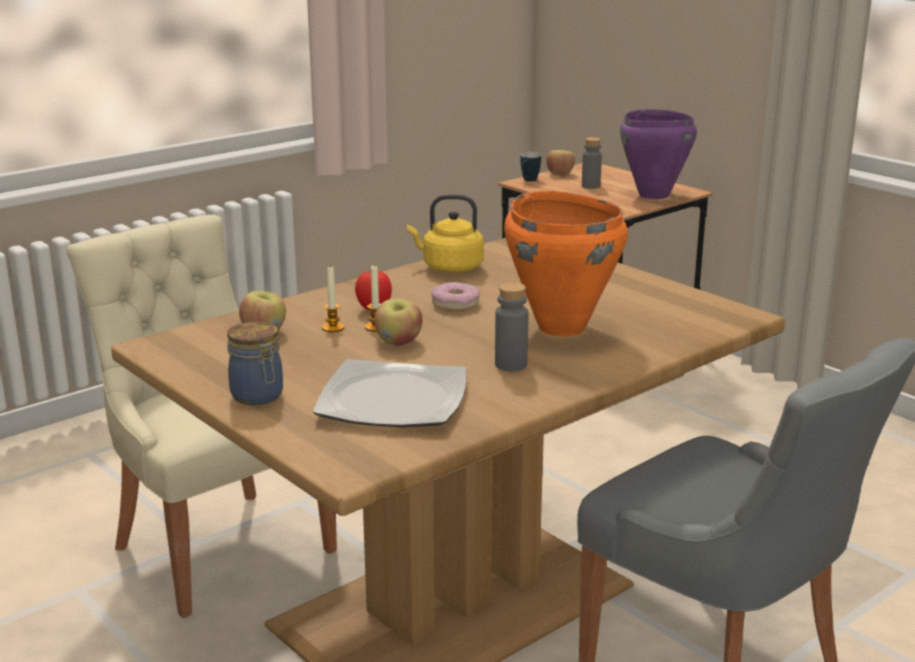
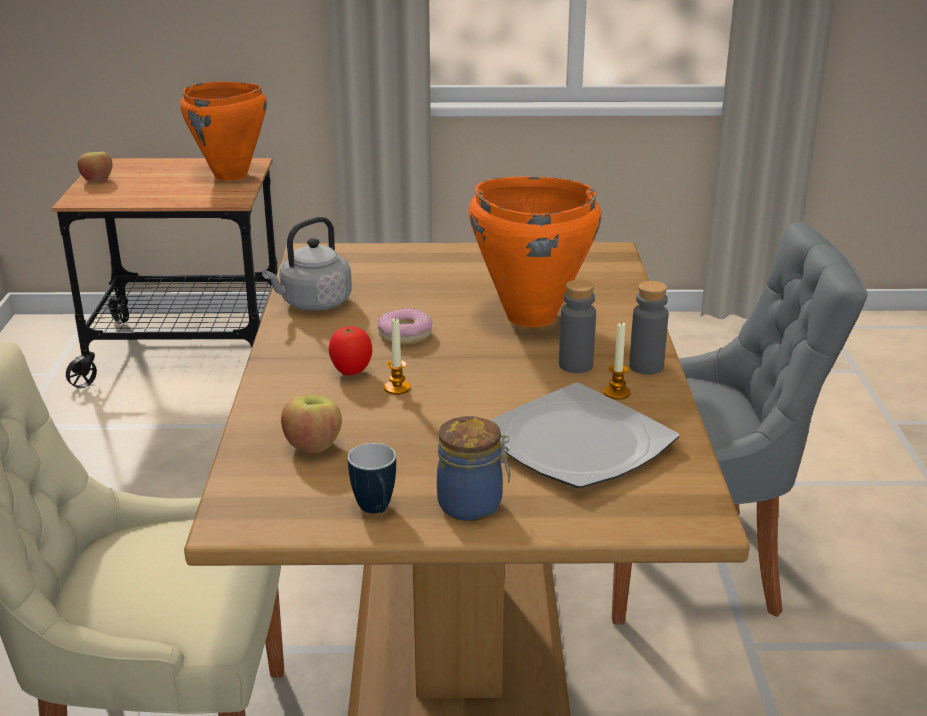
camera: 50 degrees left, 5 degrees up
(333, 328) = (363, 408): candle -> candle (616, 393)
(398, 342) = (451, 391): apple -> none
(449, 268) = (313, 304): yellow kettle -> grey kettle
(528, 181) = (81, 197): mug -> mug (376, 511)
(590, 186) = (155, 184): grey bottle -> grey bottle (646, 367)
(653, 195) = (231, 175): purple cooking pot -> orange cooking pot

